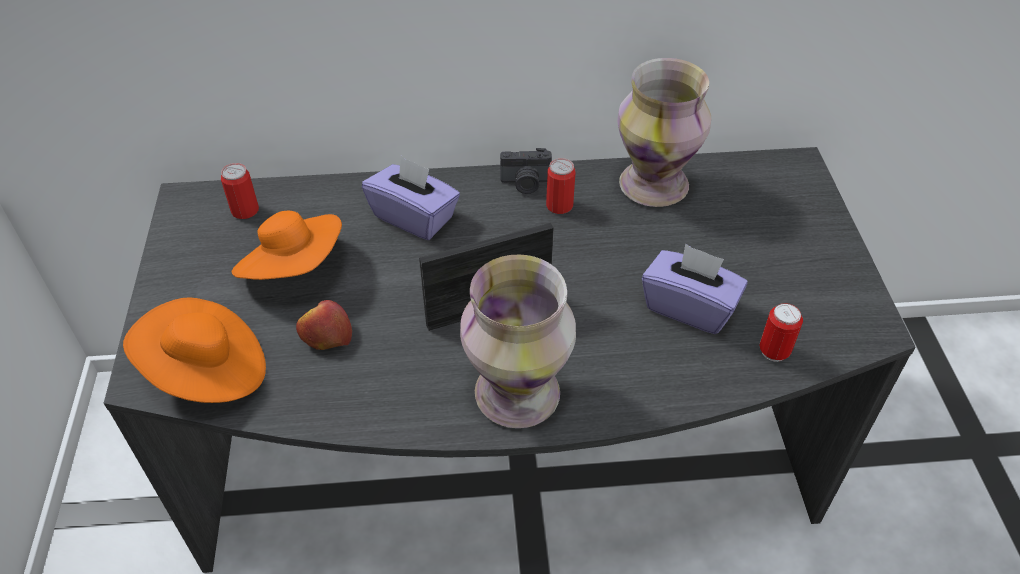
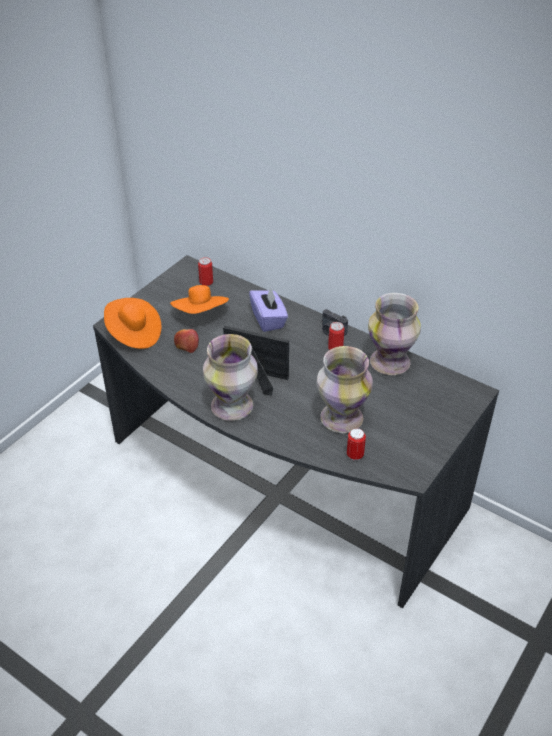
camera: 40 degrees right, 5 degrees down
(689, 307) = (340, 418): purple tissue box -> vase

